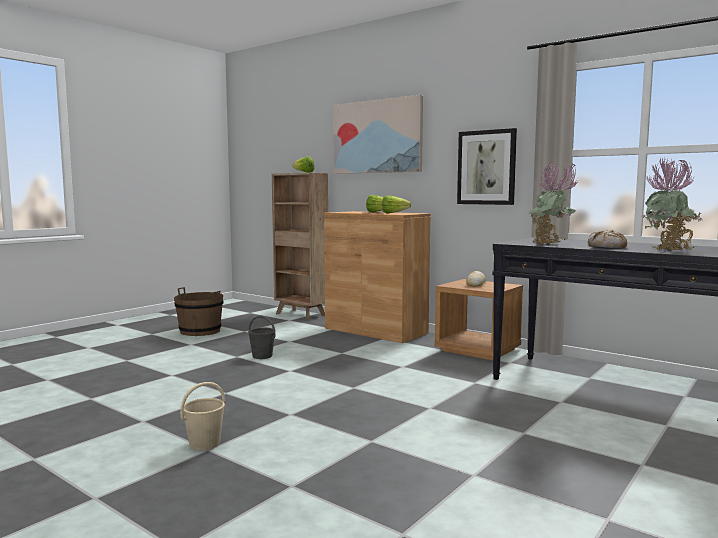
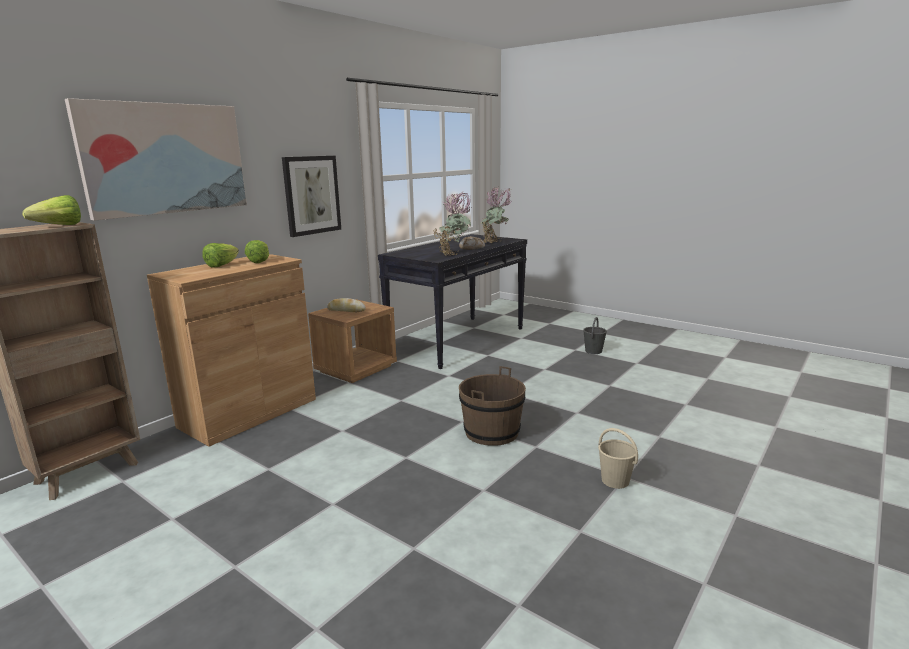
camera: 90 degrees left, 10 degrees up
(200, 331) = (130, 576): brown bucket -> brown bucket (492, 432)
(262, 356) = (339, 482): grey bucket -> grey bucket (593, 351)

